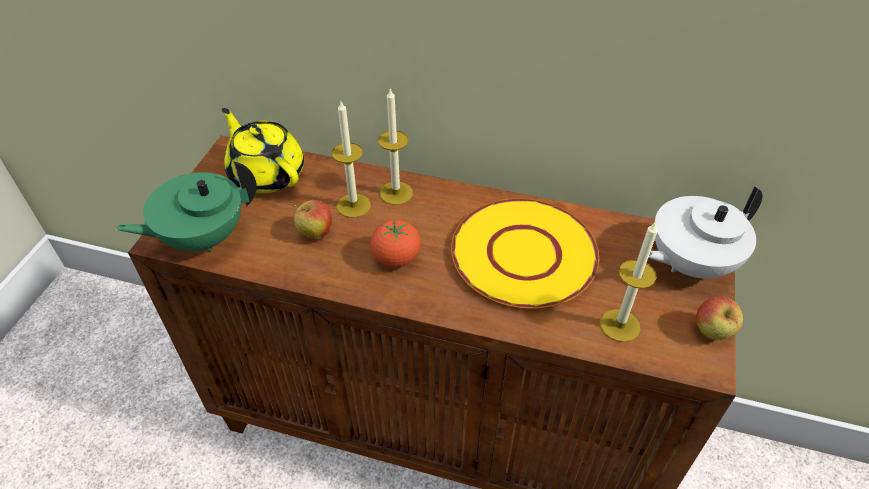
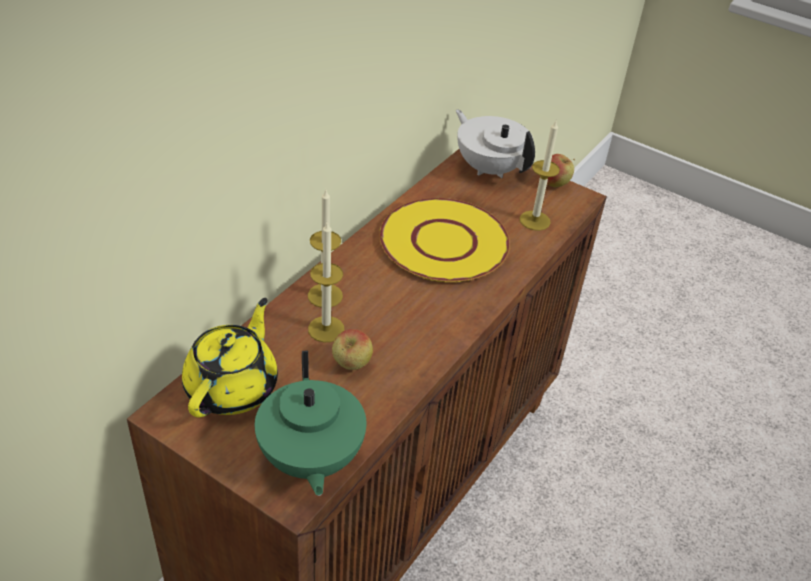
camera: 75 degrees left, 5 degrees down
(266, 174) = (233, 387): yellow teapot -> yellow teapot turned 135 degrees clockwise
(396, 258) = (413, 317): tomato -> none
(688, 263) = (489, 168): white teapot -> white teapot turned 150 degrees clockwise

